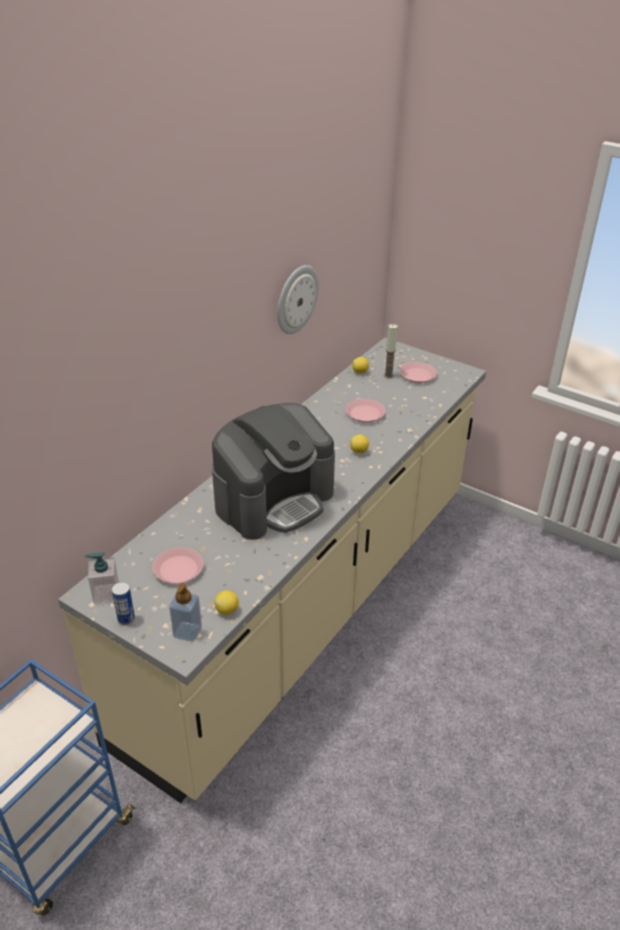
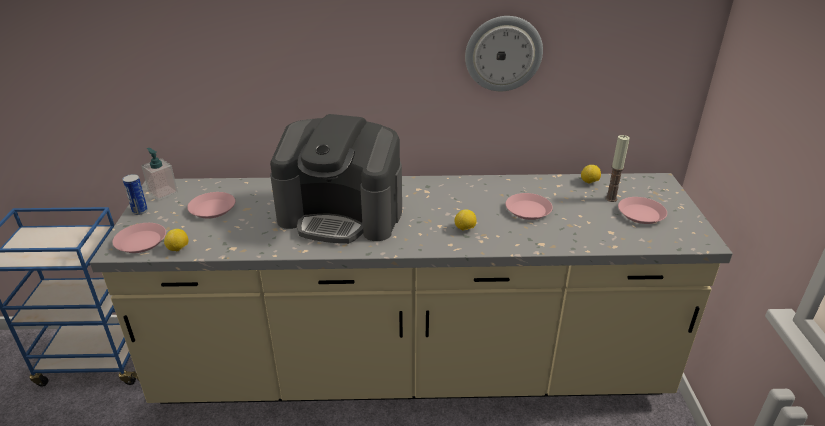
camera: 55 degrees right, 5 degrees down
(187, 632) = (141, 242): soap dispenser -> pink plate

